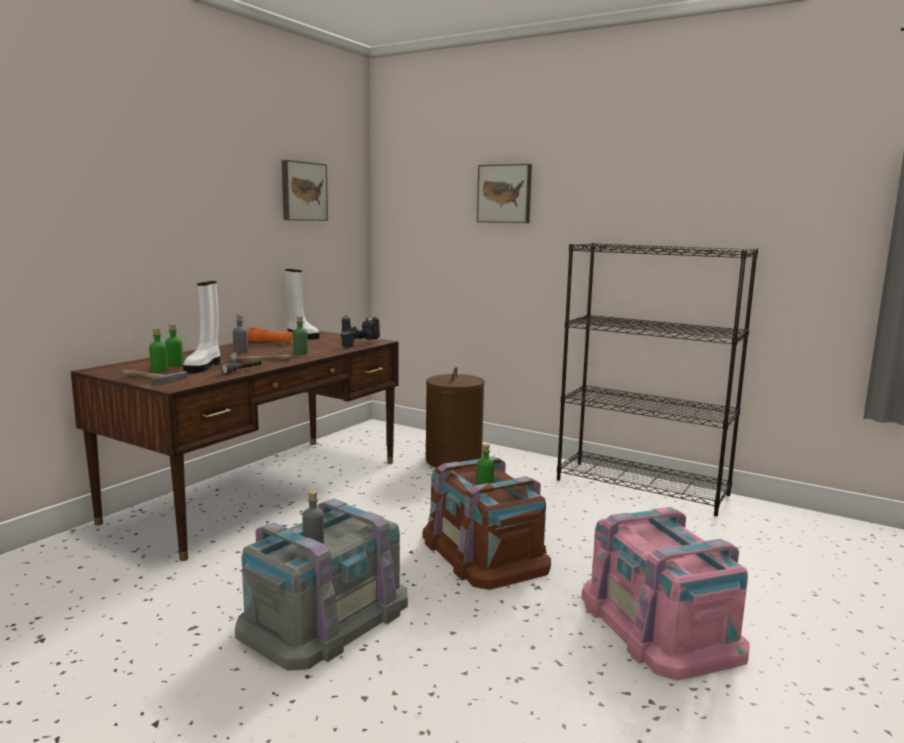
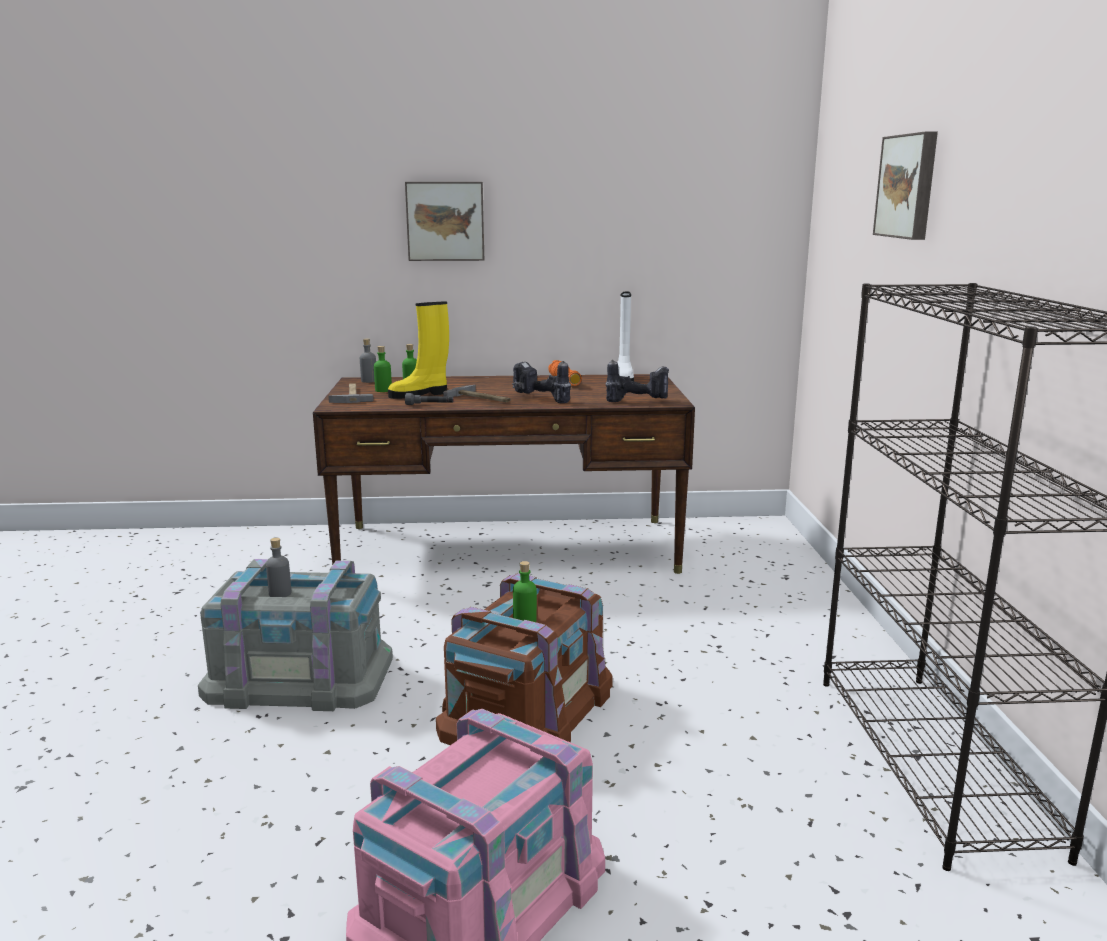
camera: 55 degrees right, 5 degrees up
(203, 367) = (420, 394): white boot -> yellow boot
(241, 352) = (502, 386): grey bottle -> grey bottle (369, 381)
(300, 353) = (539, 399): green bottle -> power drill
(303, 191) = (668, 189): picture -> picture (445, 221)
(453, 460) = (753, 600): brown laundry basket -> none

